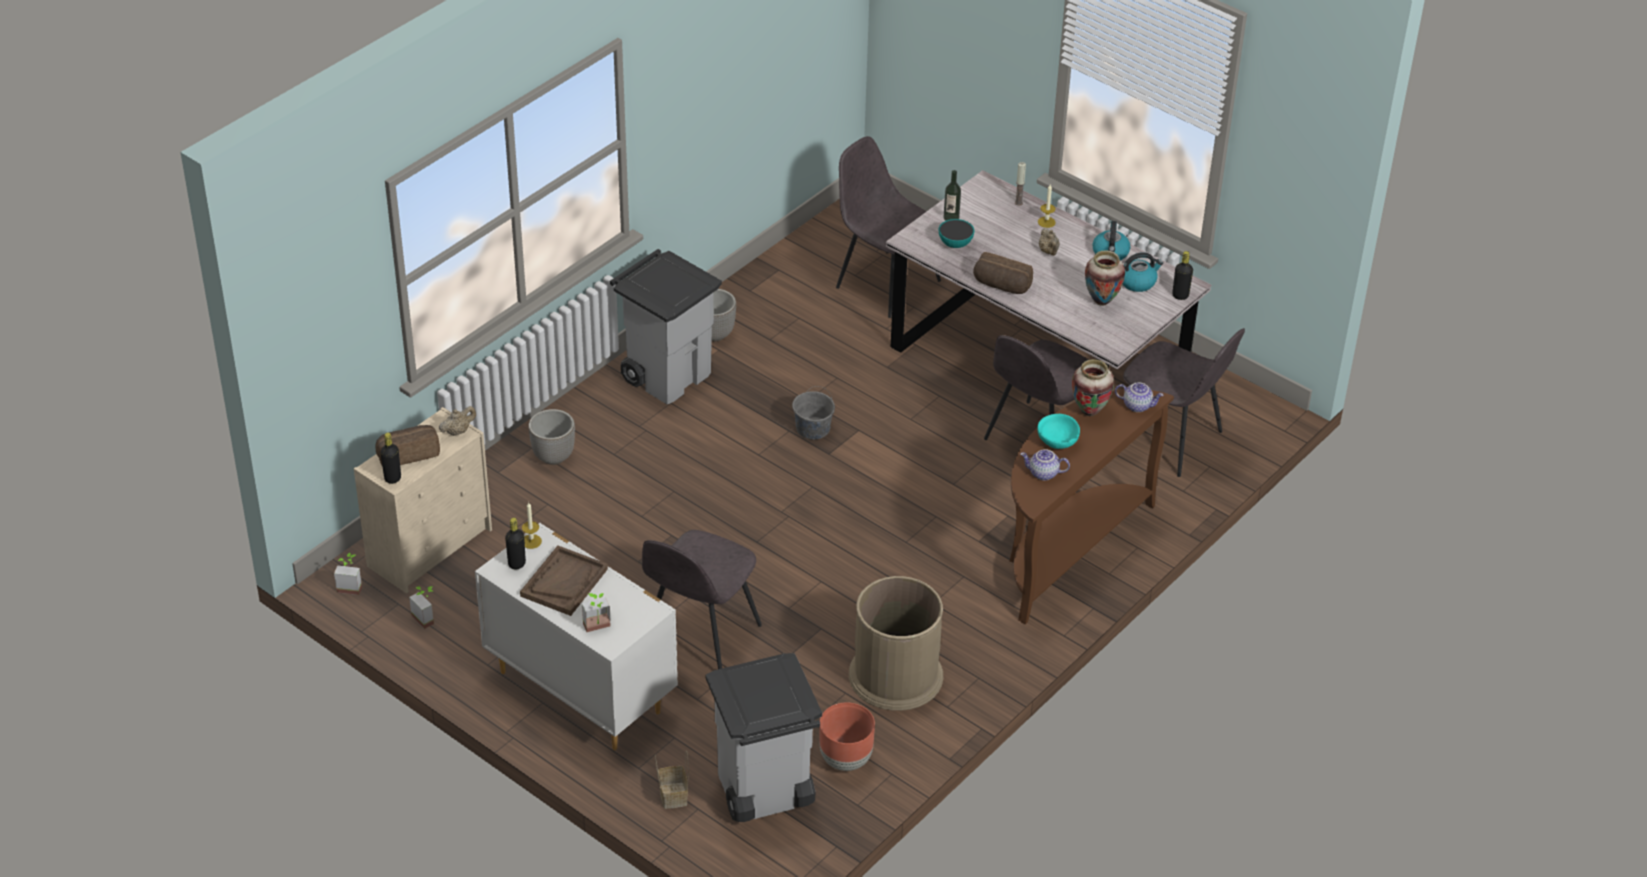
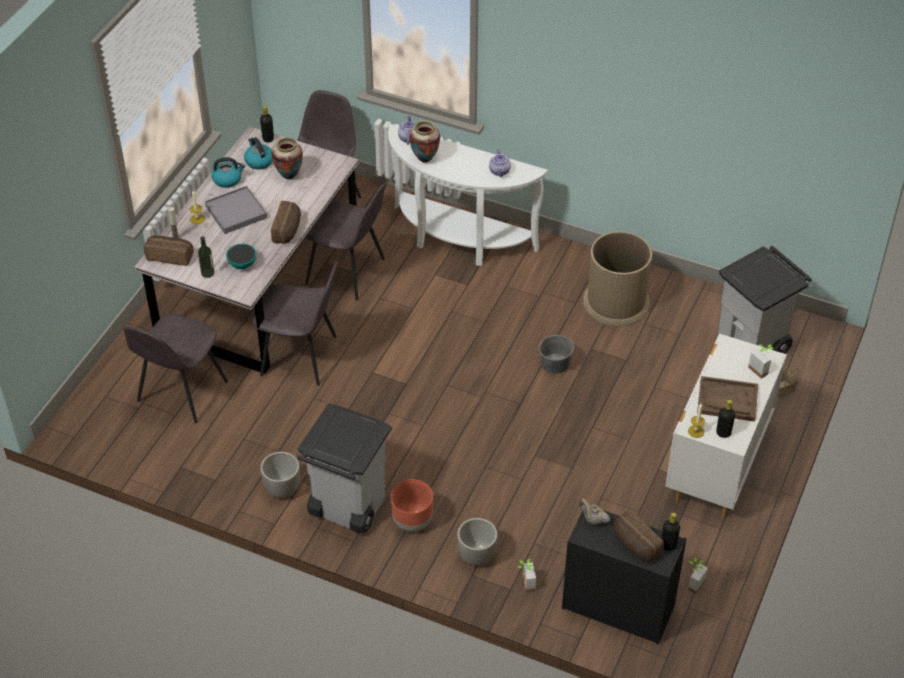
camera: 105 degrees left, 5 degrees up
(350, 586) = (684, 647): potted plant -> potted plant (524, 584)
(431, 547) = (616, 607): beige dresser -> black dresser
(699, 637) = (631, 412): grey chair -> grey chair (301, 356)
(812, 428) = (380, 399): grey bucket -> grey bucket (555, 364)
(845, 760) = (703, 311): brown planter -> brown planter (413, 522)
(990, 196) = (170, 256): none -> bread
(1049, 252) = (236, 212): beige teapot -> grey tray
(1057, 441) = (463, 170): turquoise bowl -> none
(1066, 550) = (458, 240): brown console table -> white console table

